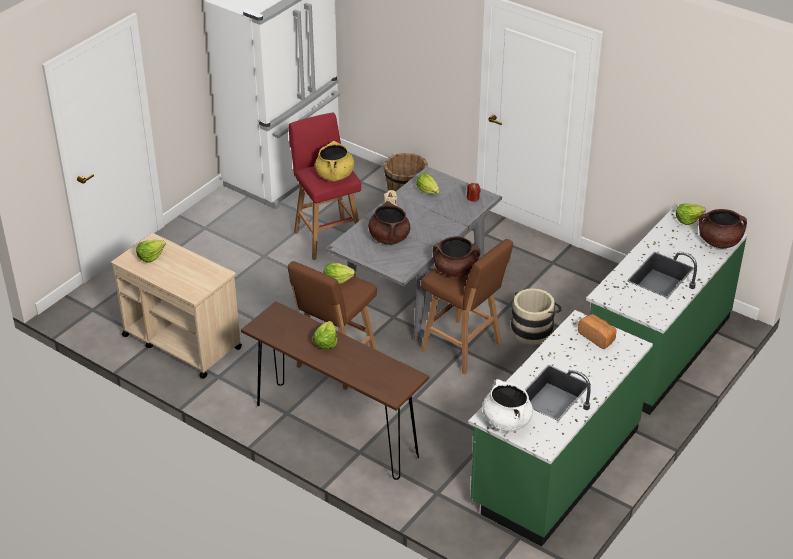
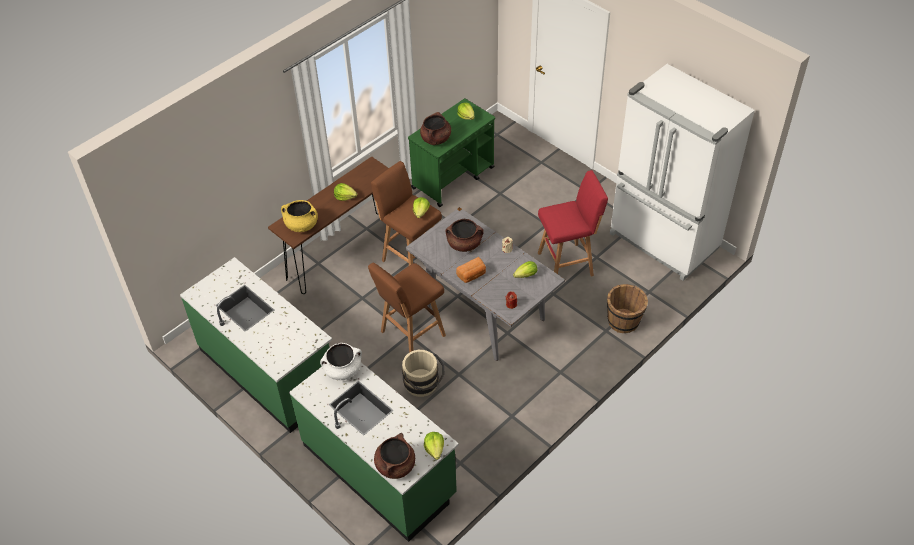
camera: 100 degrees right, 10 degrees up
(181, 341) = (453, 177): beige cart -> green cart
(335, 175) = (560, 220): yellow cooking pot -> yellow cooking pot (301, 225)
(455, 270) = (417, 281): brown cooking pot -> brown cooking pot (436, 139)
(506, 421) = (226, 276): white cooking pot -> white cooking pot (343, 370)
(597, 337) = (294, 346): bread -> bread (472, 275)

